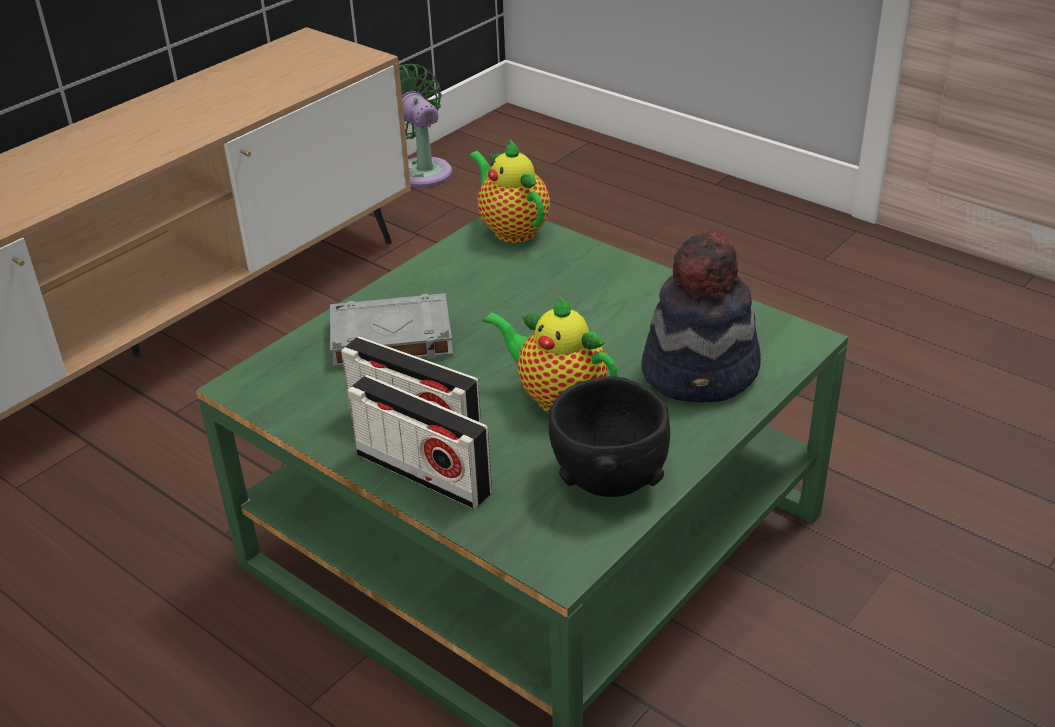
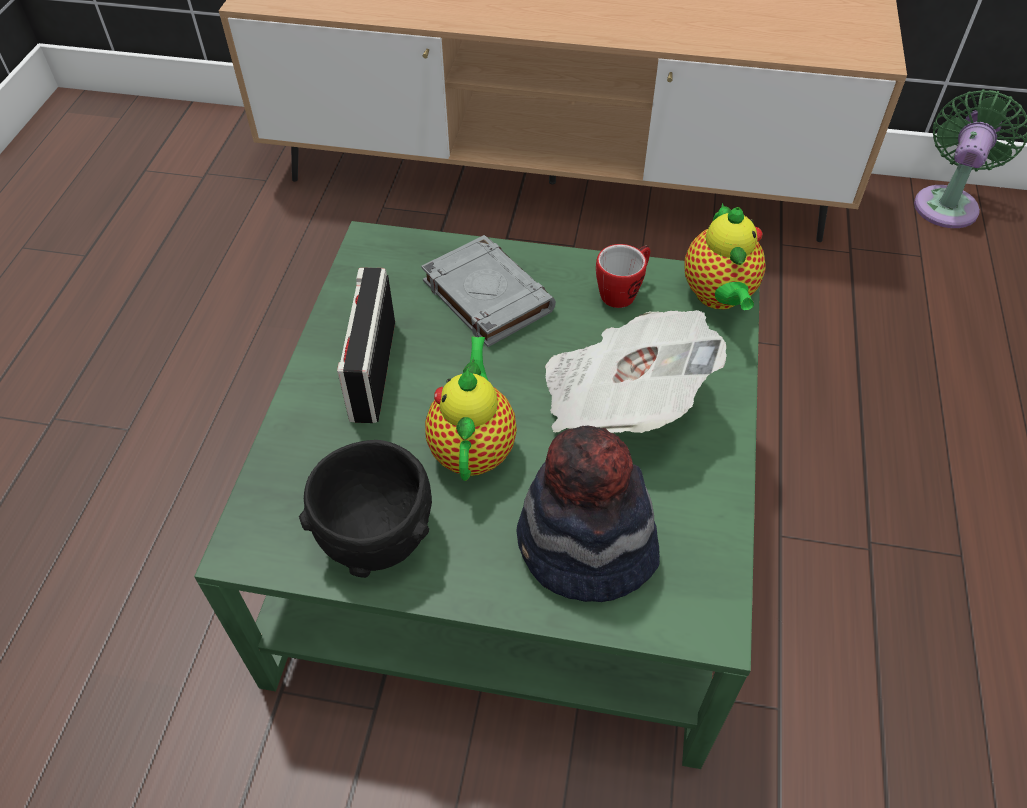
camera: 60 degrees right, 15 degrees up
(423, 473) = (318, 402): radio -> none
(460, 269) = (623, 292): none -> mug
(511, 229) = (719, 297): teapot -> teapot turned 150 degrees clockwise
(573, 308) = (621, 400): none -> newspaper

